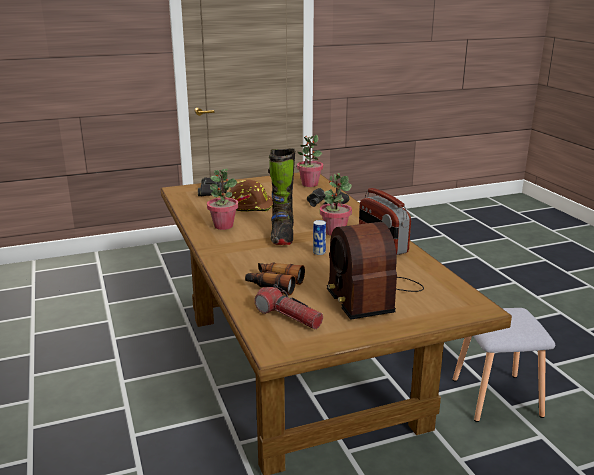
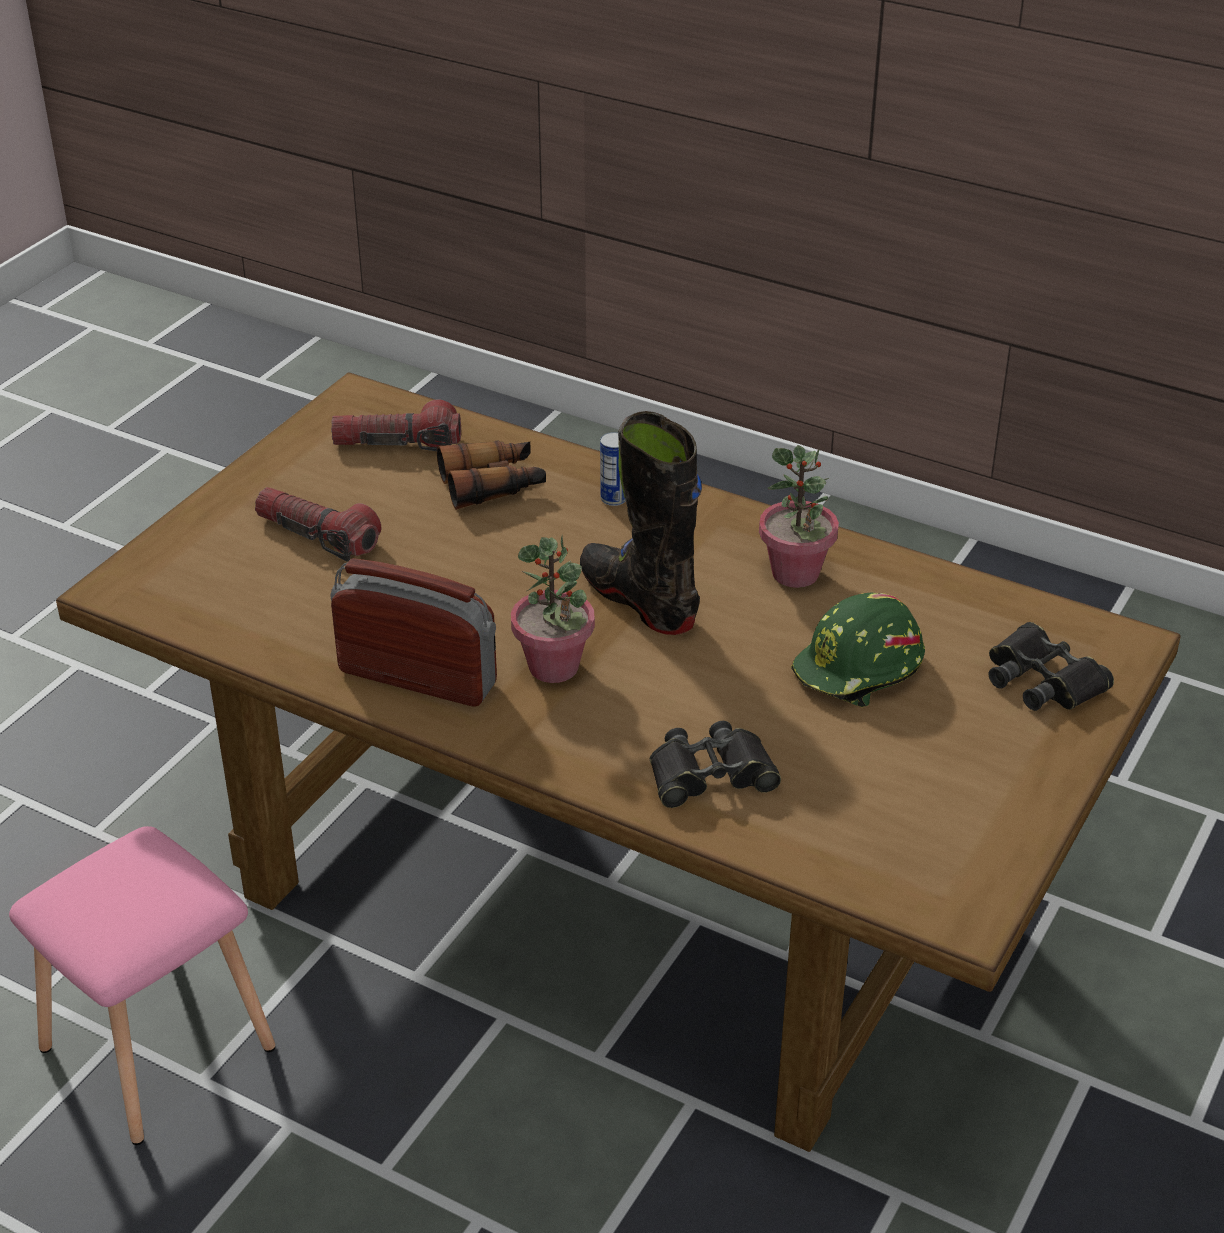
camera: 140 degrees right, 15 degrees up
(251, 205) = (859, 670): brown hard hat -> green hard hat
(309, 184) = (879, 854): potted plant -> none
(319, 252) = (512, 590): can -> can (614, 499)
(370, 294) = (318, 536): radio -> flashlight
(497, 398) = (154, 1047): grey stool -> pink stool

